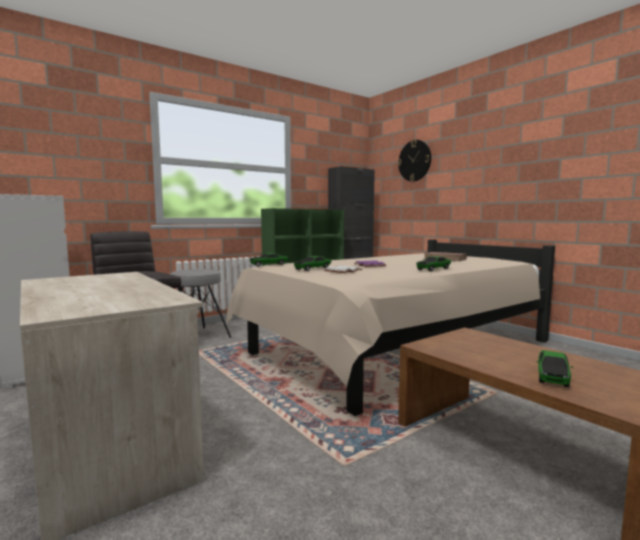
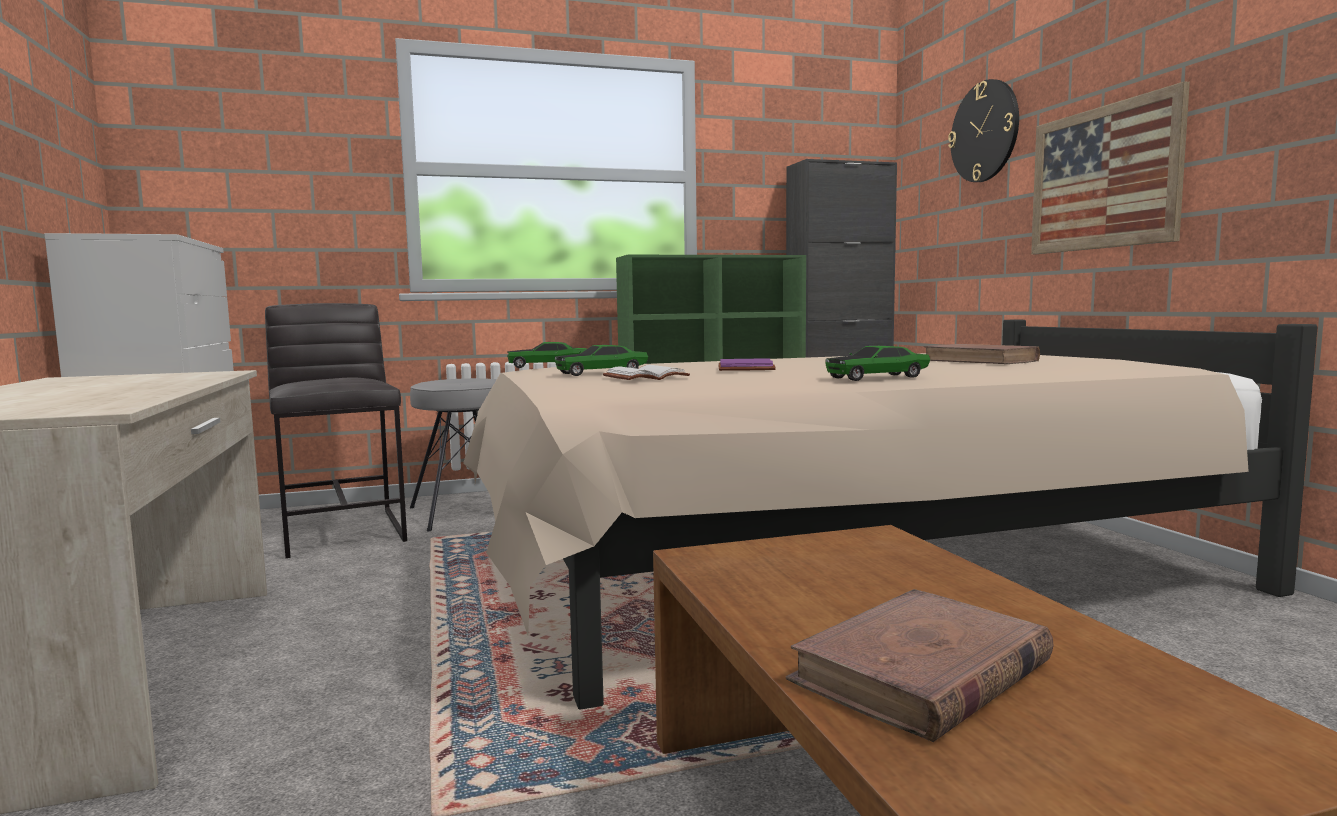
camera: 20 degrees right, 0 degrees up
(469, 185) = (1103, 178): none -> picture
(552, 375) = (921, 672): toy car -> brown book

